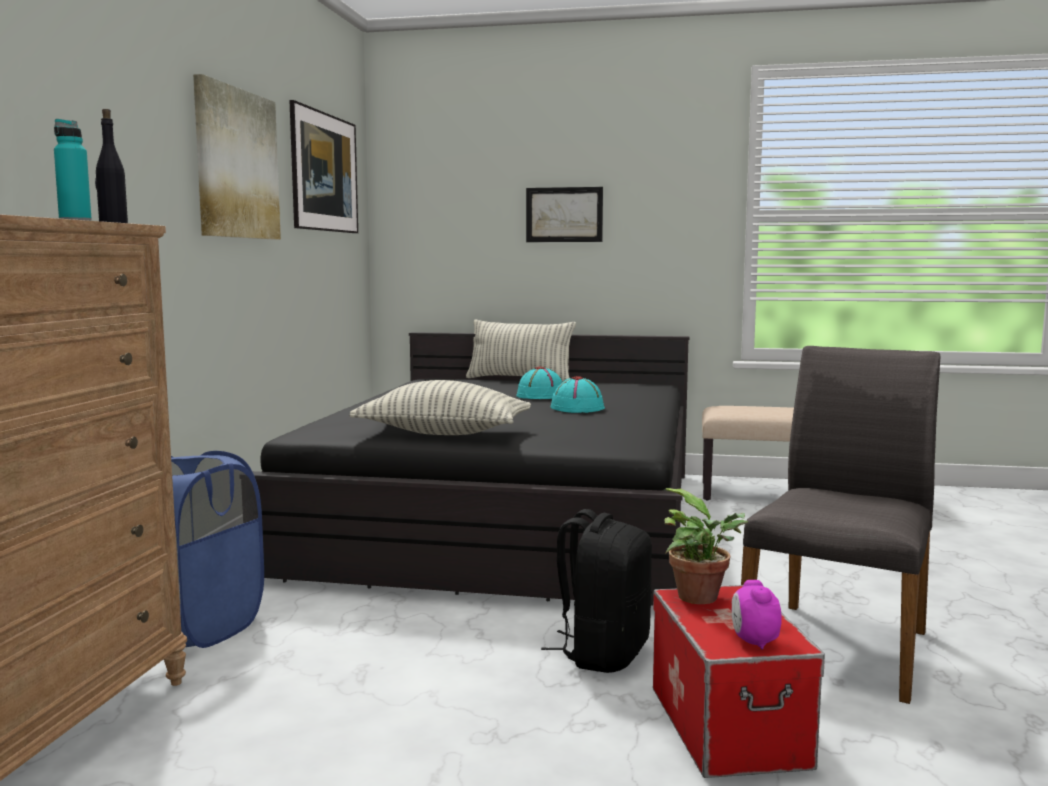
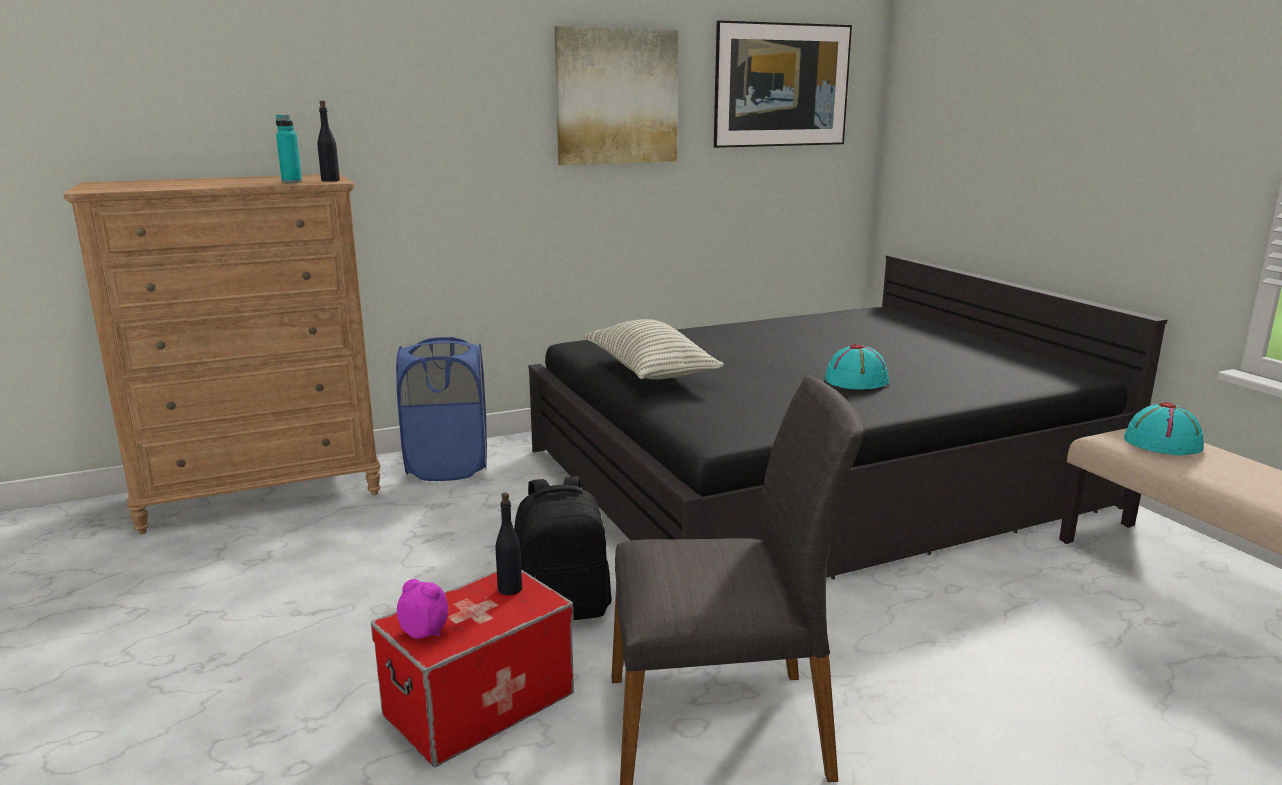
camera: 55 degrees right, 10 degrees up
(519, 379) = (962, 330): pillow -> none
(541, 396) = (889, 356): turquoise hat -> turquoise hat (1163, 443)
(564, 214) = (1051, 131): picture -> none
(703, 598) = (510, 589): potted plant -> black bottle
(754, 642) = (425, 632): alarm clock -> alarm clock turned 60 degrees clockwise

